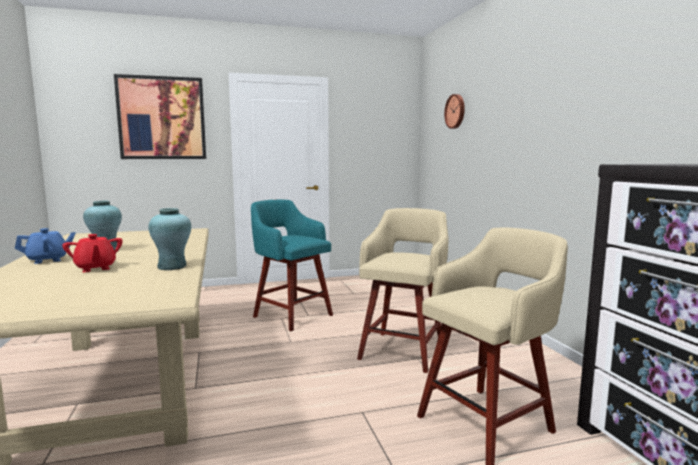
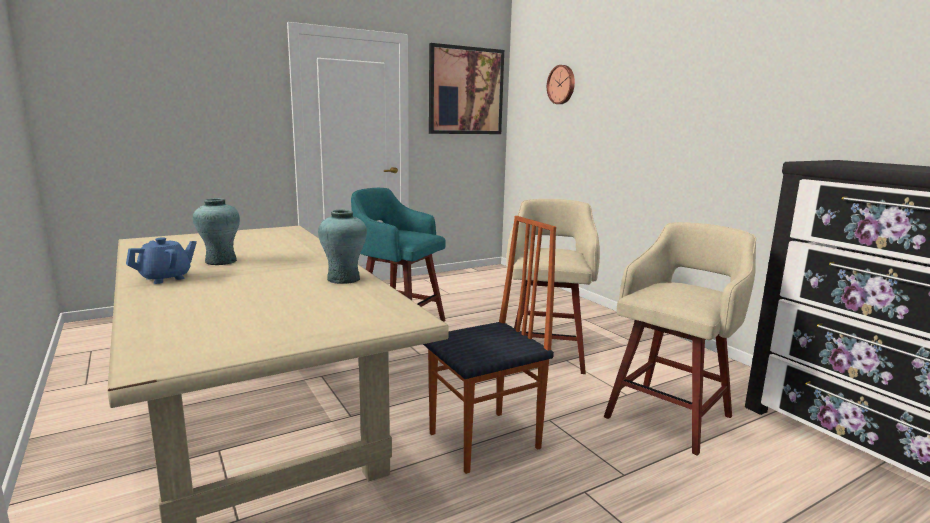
camera: 15 degrees left, 5 degrees up
(95, 268) = (251, 286): red teapot -> none
(162, 118) = (201, 79): picture -> picture (466, 91)
(290, 425) = (486, 441): none -> chair

